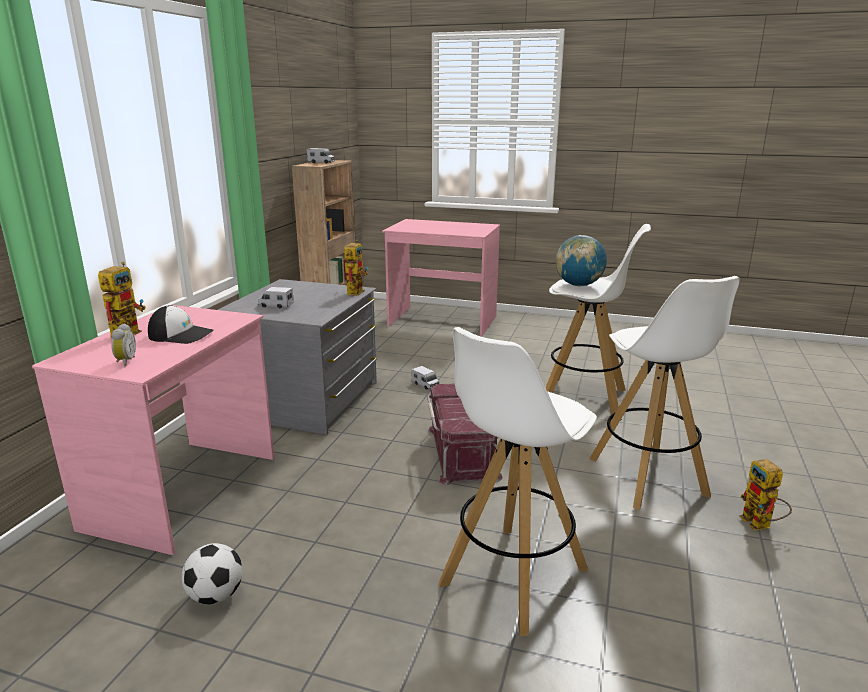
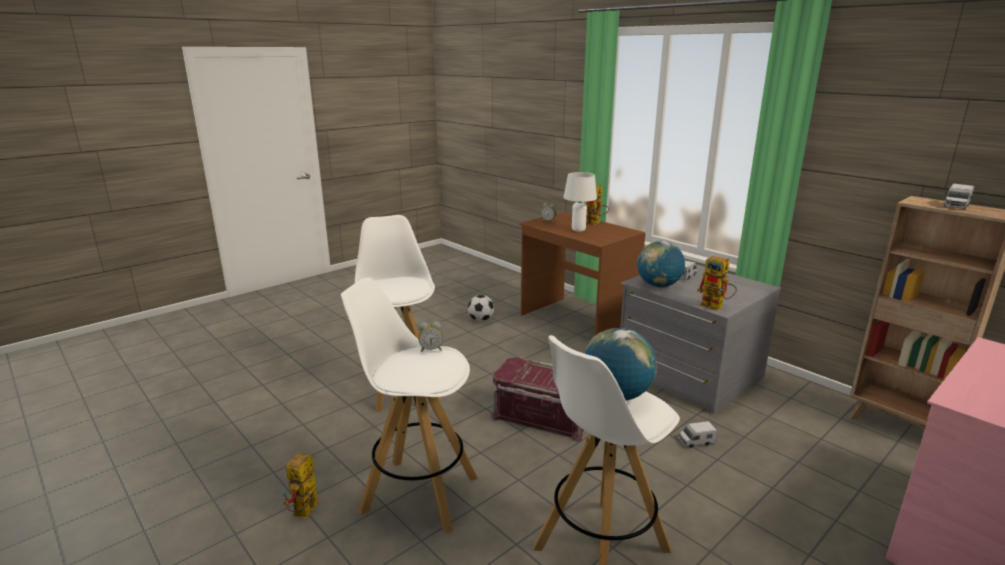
camera: 120 degrees right, 0 degrees up
(181, 335) = (579, 230): cap -> white table lamp
(185, 492) = (576, 321): pink desk -> brown desk
(319, 311) = (658, 286): none -> globe
(631, 341) = (431, 349): none -> alarm clock
(761, 525) = (305, 514): toy robot -> toy robot turned 90 degrees counterclockwise

